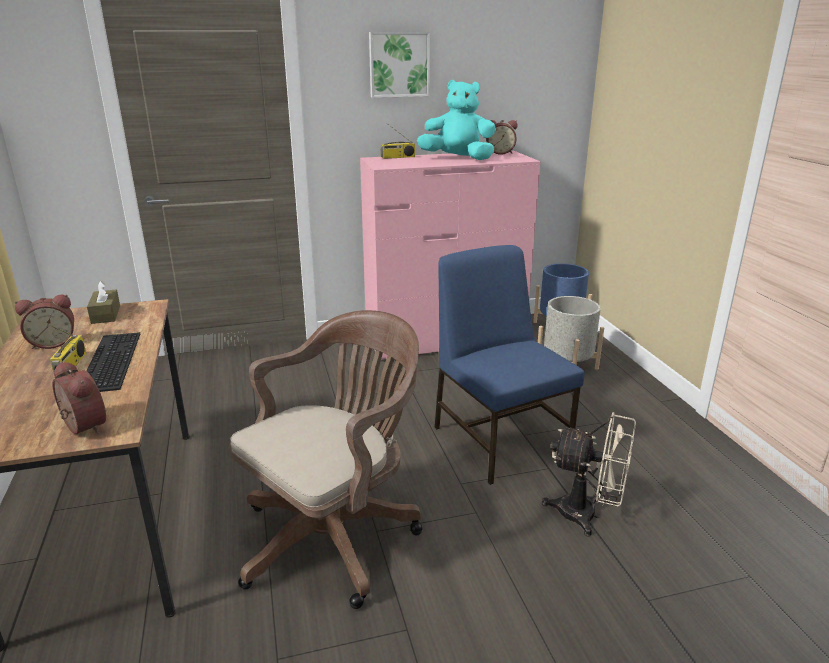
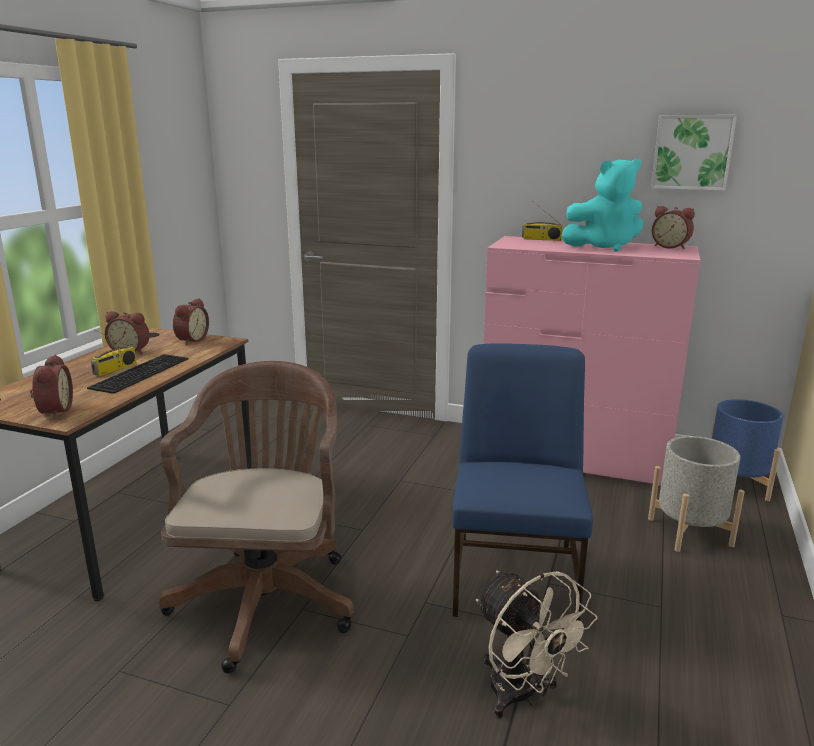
camera: 35 degrees right, 5 degrees down
(106, 314) = (191, 340): brown tissue box -> alarm clock
(335, 534) = (267, 596): brown office chair -> brown office chair turned 75 degrees counterclockwise
(399, 64) = (559, 138): picture -> picture (692, 152)
(458, 158) = (603, 247): turquoise plush toy -> turquoise plush toy turned 120 degrees clockwise

